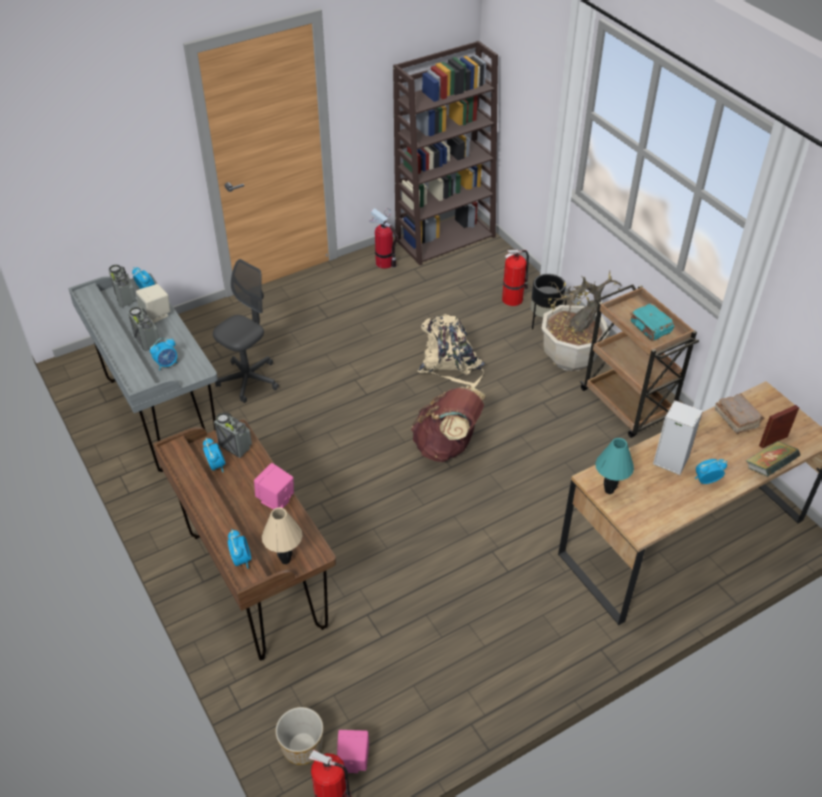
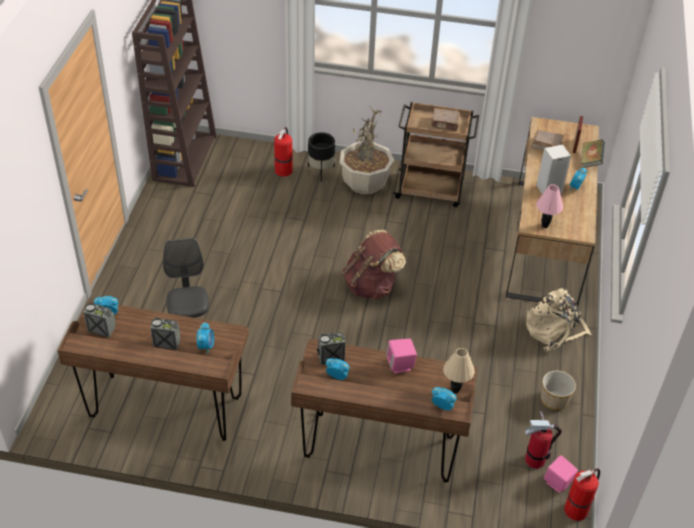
camera: 50 degrees left, 0 degrees up
(156, 315) = (144, 323): beige speaker -> none
(161, 415) = (166, 408): grey desk -> brown desk
(302, 746) = (526, 501): planter -> planter (554, 399)
(384, 263) = (167, 200): fire extinguisher -> fire extinguisher (535, 460)
(451, 366) = (306, 237): beige backpack -> beige backpack (554, 330)
(608, 490) = (544, 225): turquoise table lamp -> pink table lamp
(650, 328) = (445, 124): turquoise book -> brown book

